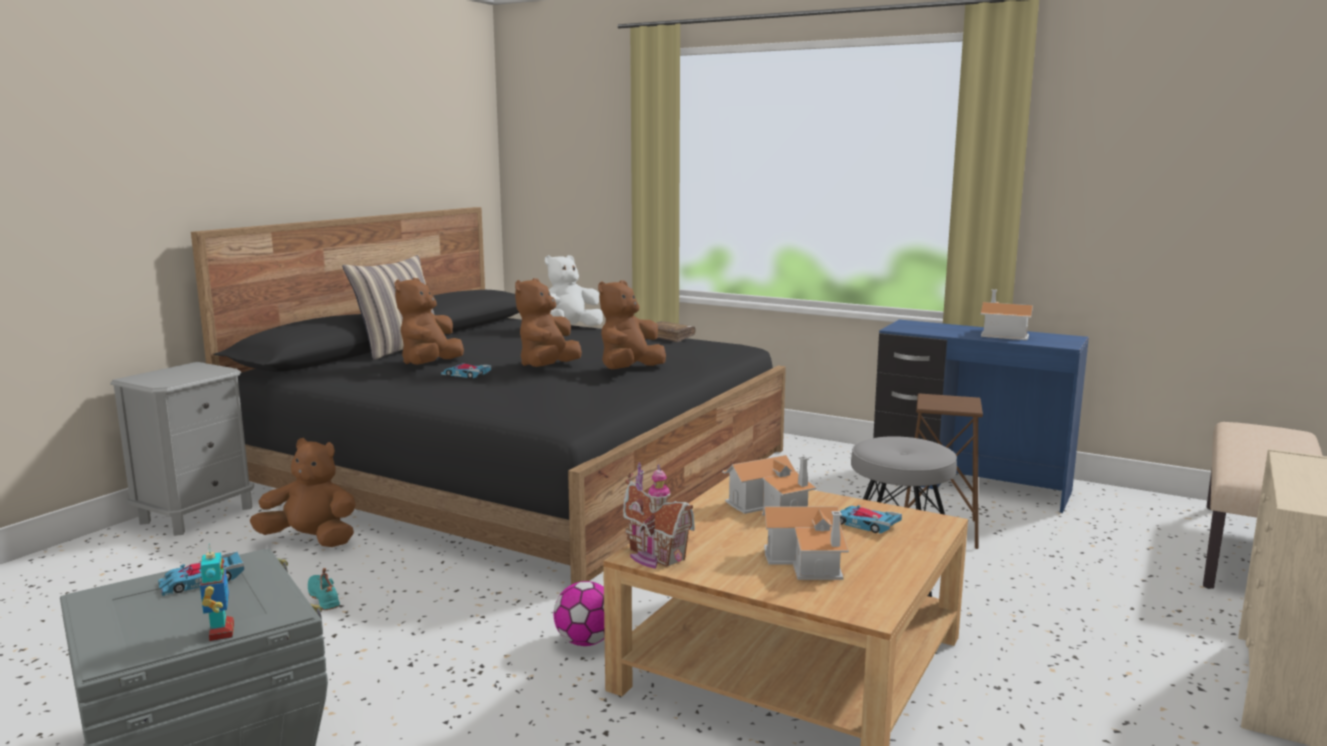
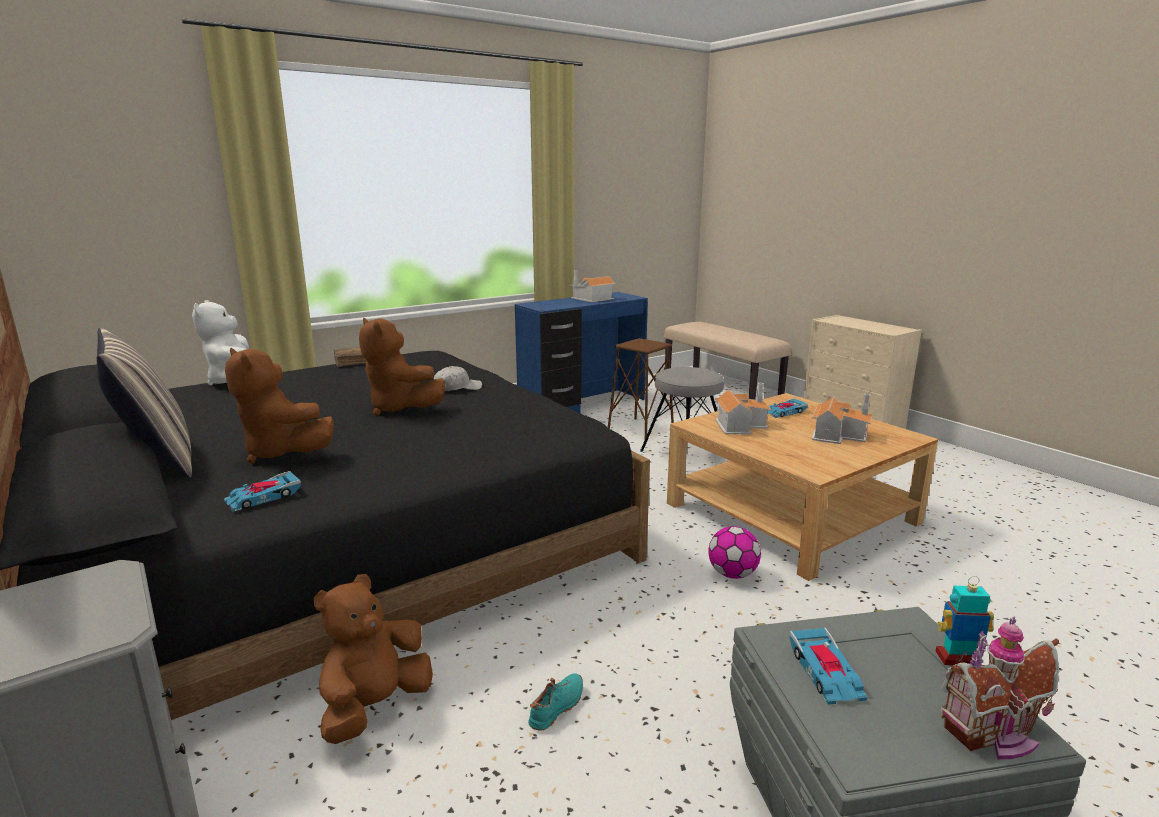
camera: 65 degrees left, 5 degrees up
(325, 598) = (558, 708): turquoise shoe -> turquoise shoe turned 135 degrees clockwise
(466, 375) = (372, 441): toy car -> toy car (263, 497)
(629, 370) = (457, 388): brown plush toy -> white cap
(654, 557) = (820, 469): toy house -> toy house (995, 735)

